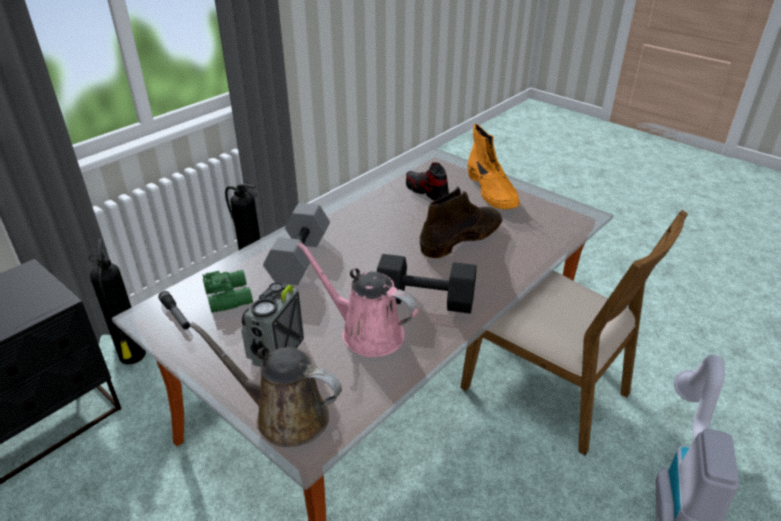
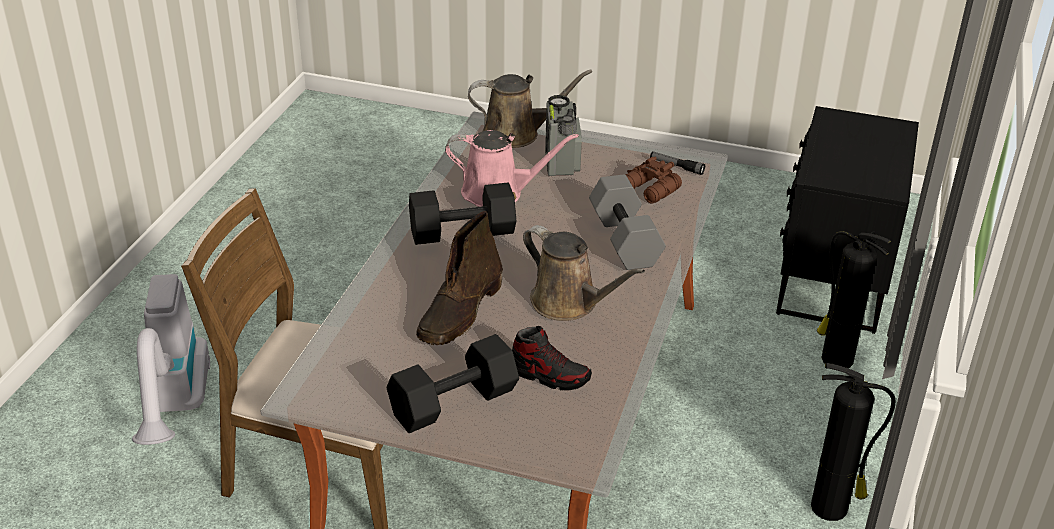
camera: 155 degrees right, 0 degrees up
(230, 296) = (649, 190): green binoculars -> brown binoculars
(382, 225) = (569, 303): none -> brown watering can
(492, 191) = (453, 404): orange boot -> black dumbbell

